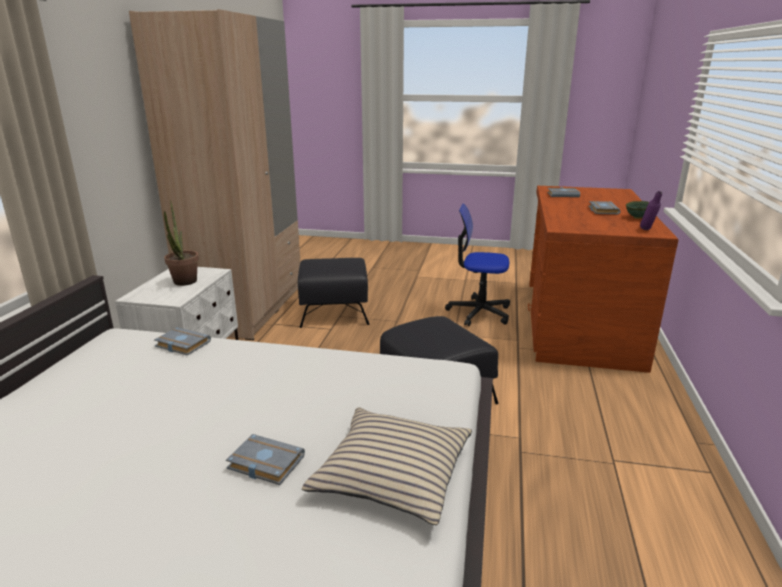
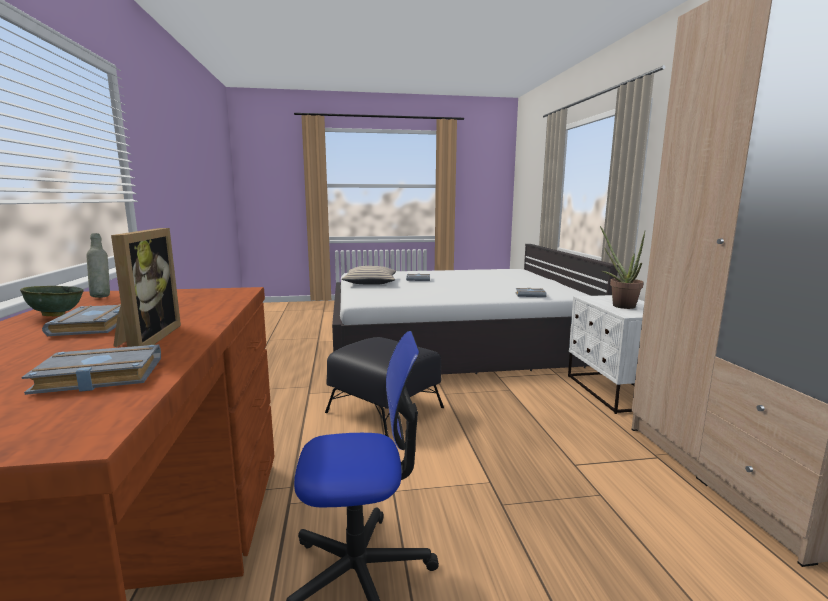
camera: 160 degrees right, 10 degrees down
(335, 312) = (621, 503): black ottoman -> none
(568, 203) = (145, 339): none -> picture frame
(647, 230) = (102, 296): purple bottle -> grey bottle

